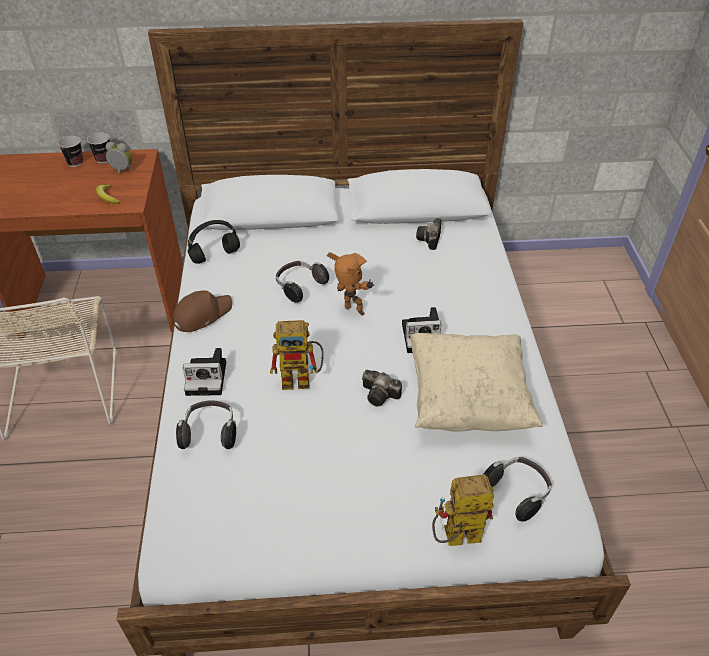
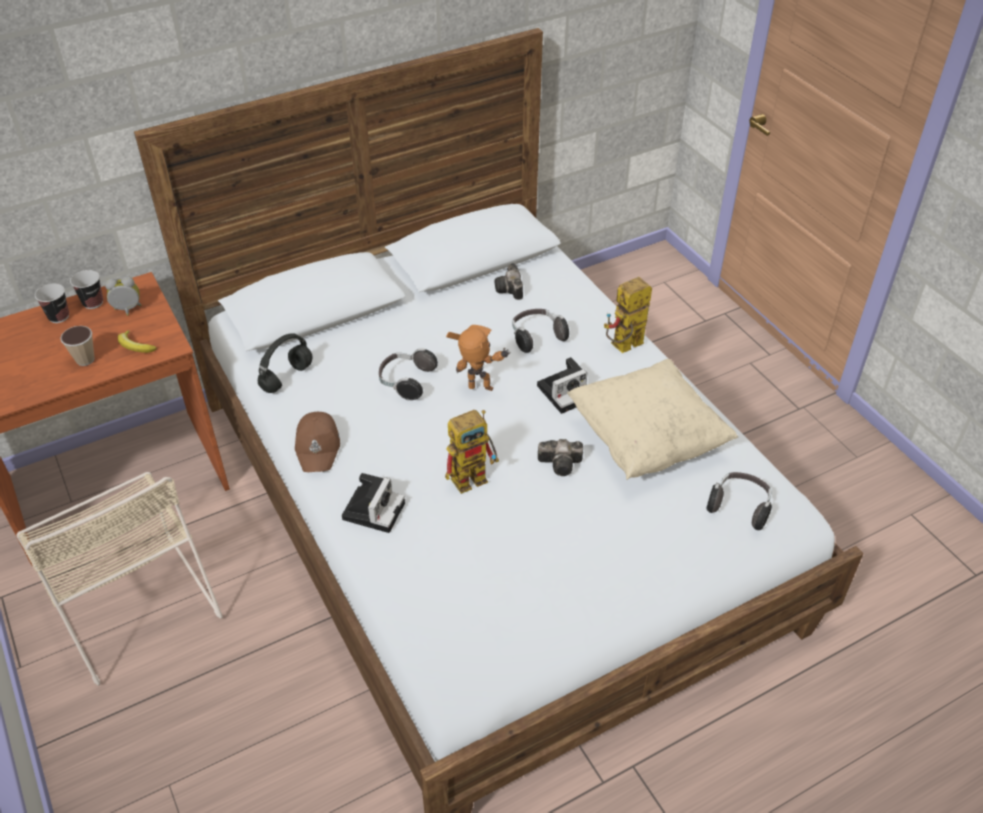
camera: 25 degrees left, 0 degrees up
(69, 196) = (85, 360): none -> cup
(202, 315) = (318, 446): brown cap -> brown cap turned 150 degrees clockwise
(208, 377) = (373, 509): camera -> camera turned 45 degrees counterclockwise
(210, 432) = (417, 562): headphones -> headphones (536, 337)
(455, 539) = (711, 568): toy robot -> toy robot (623, 348)

